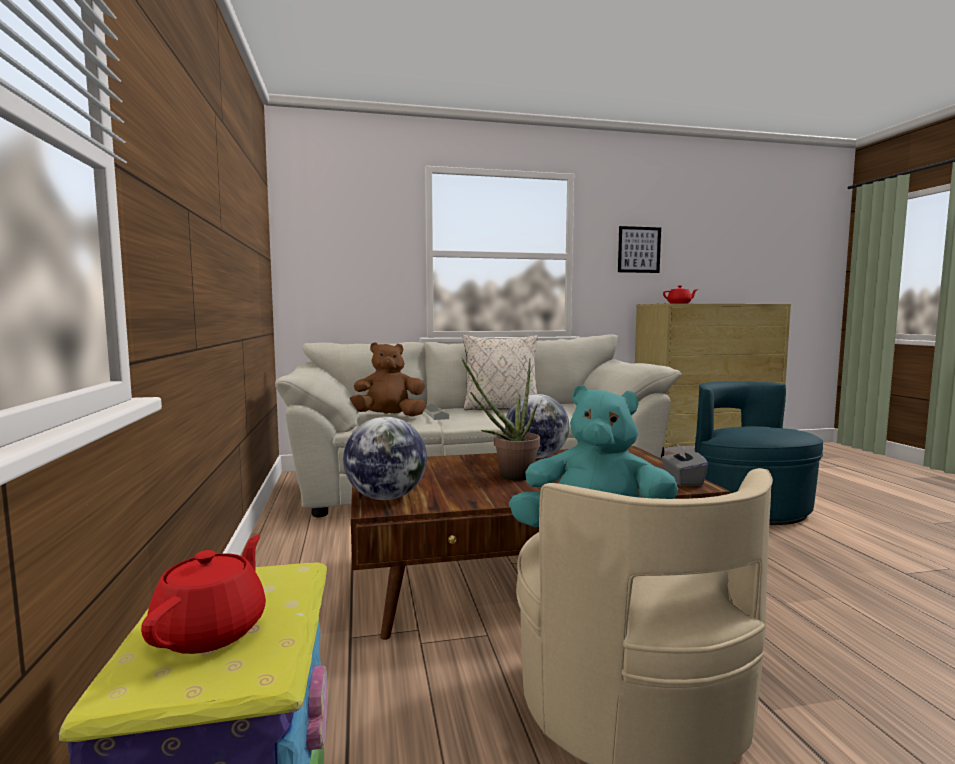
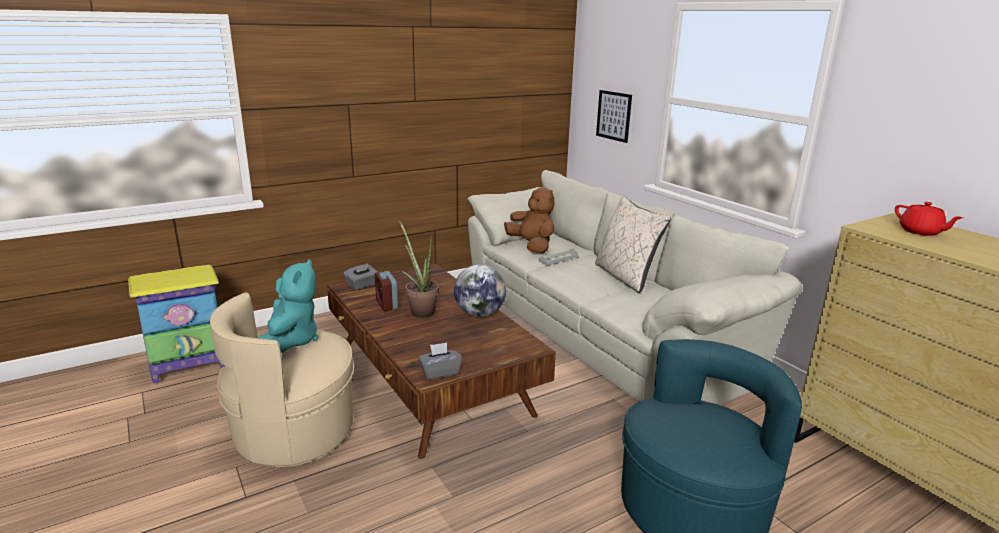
camera: 70 degrees right, 15 degrees up
(212, 631) = (165, 277): red teapot -> none
(386, 497) = (362, 285): globe -> grey tissue box
(476, 489) = (386, 304): none -> alarm clock
(639, 249) = (929, 125): picture -> picture (614, 115)

